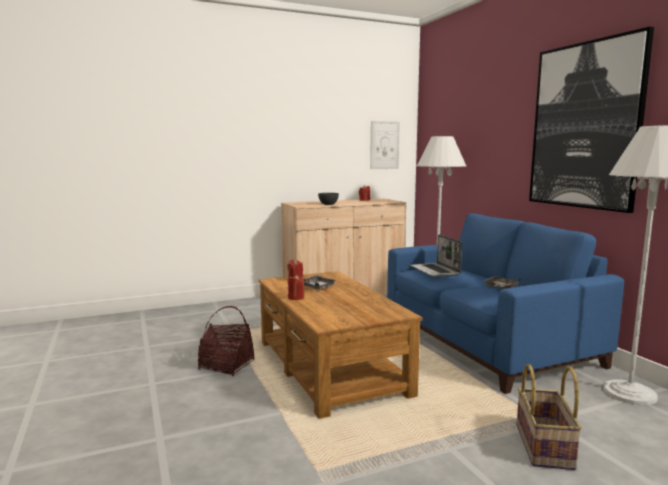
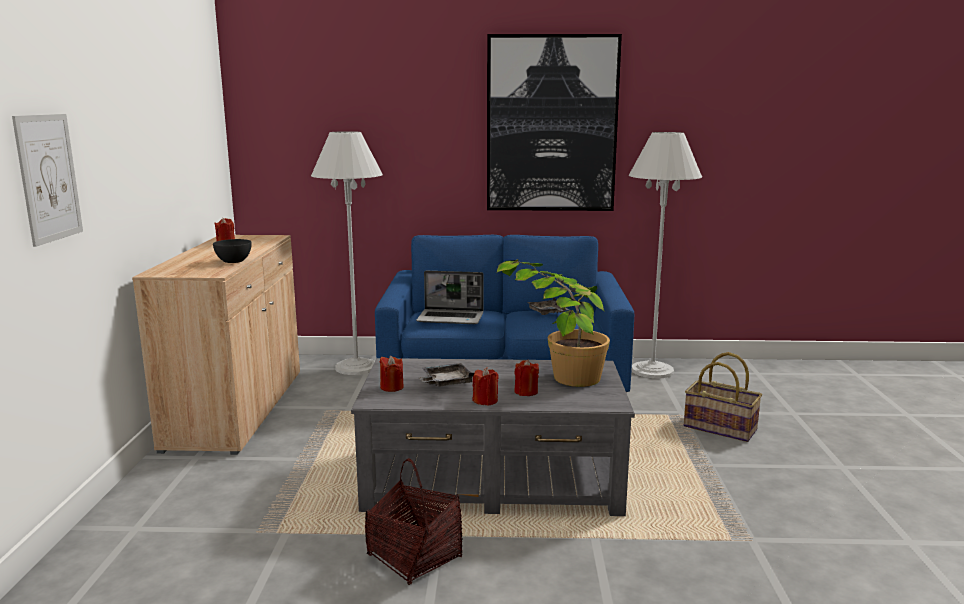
camera: 65 degrees left, 5 degrees up
(322, 303) = (526, 392): none -> red candle
(329, 367) = (493, 480): brown coffee table -> grey coffee table
(370, 305) = (556, 372): none -> potted plant
(384, 145) = (206, 144): picture -> picture (48, 178)

